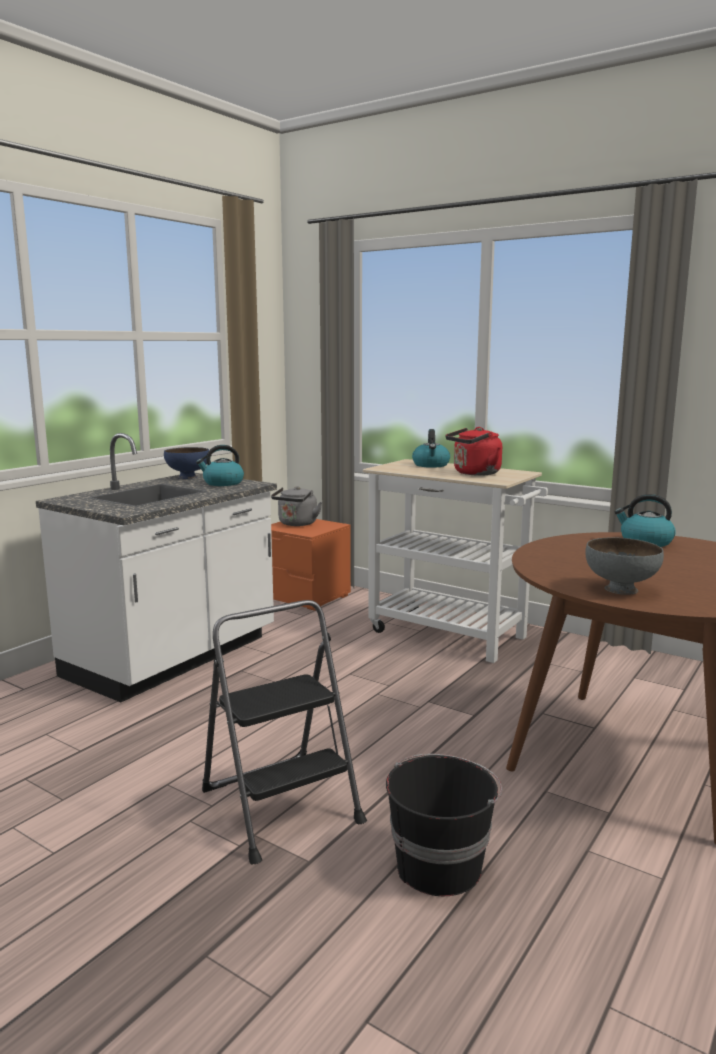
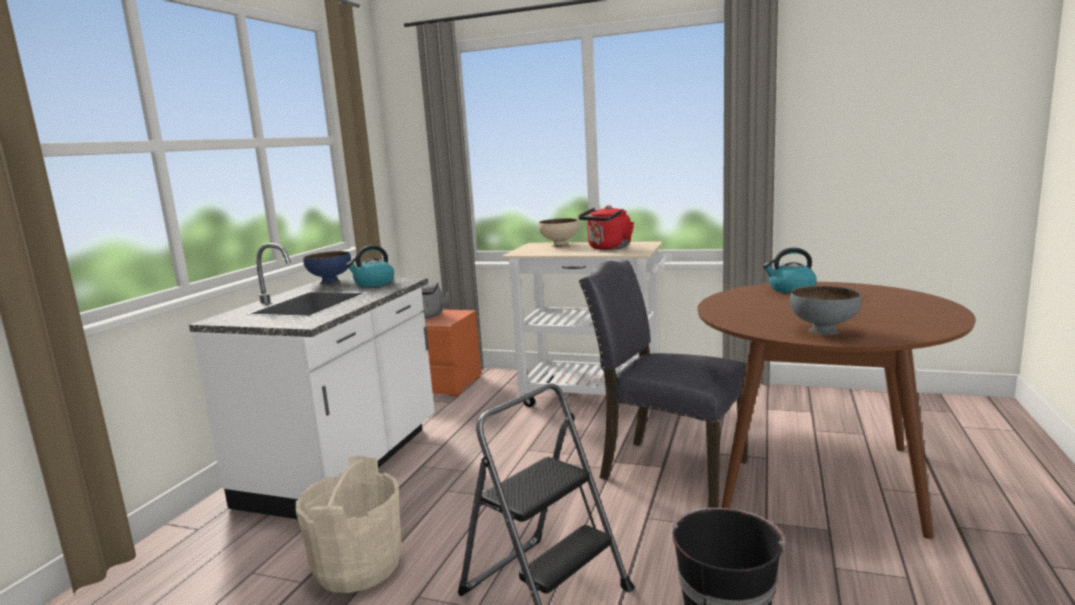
camera: 15 degrees left, 0 degrees up
(132, 747) = (357, 566): none -> beige bucket
(431, 465) = (559, 245): kettle -> beige bowl
(478, 720) = (668, 470): none -> grey chair

